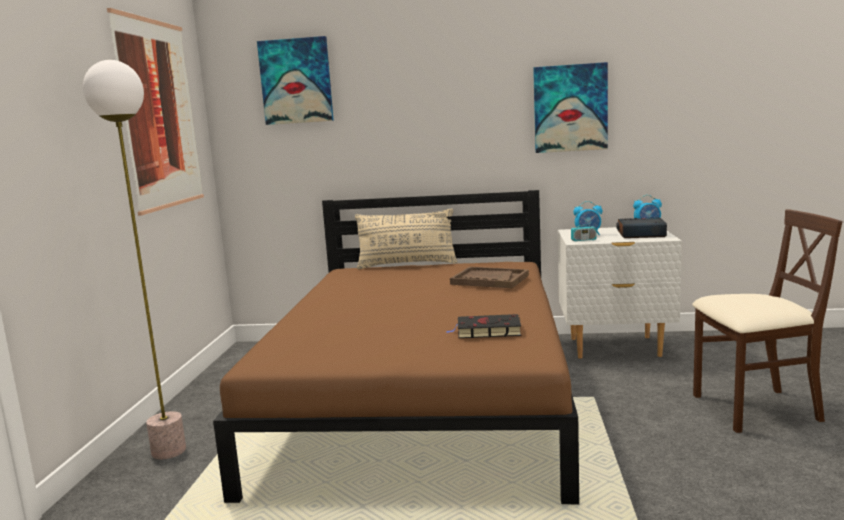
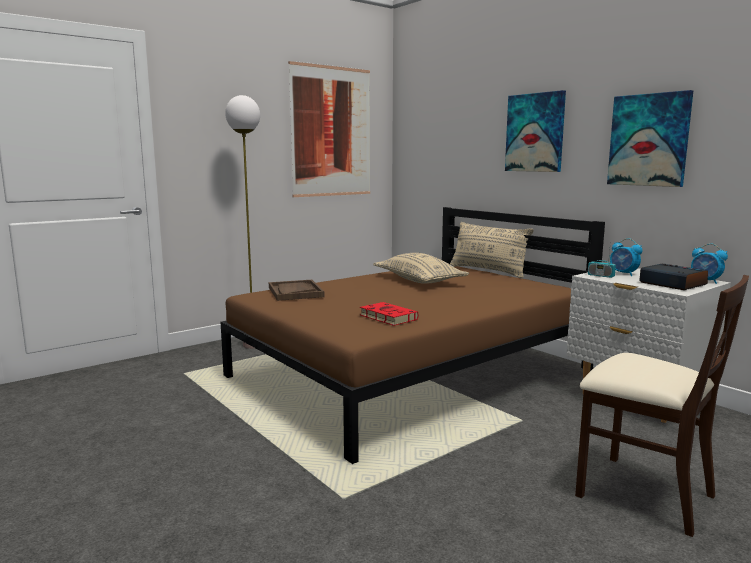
camera: 45 degrees right, 0 degrees up
(296, 81) = (441, 109): picture -> picture (535, 133)
(383, 290) = (419, 281): none -> beige pillow
(486, 331) = (387, 317): black book -> red book
(489, 280) = (495, 292): brown tray -> brown tray (295, 292)

